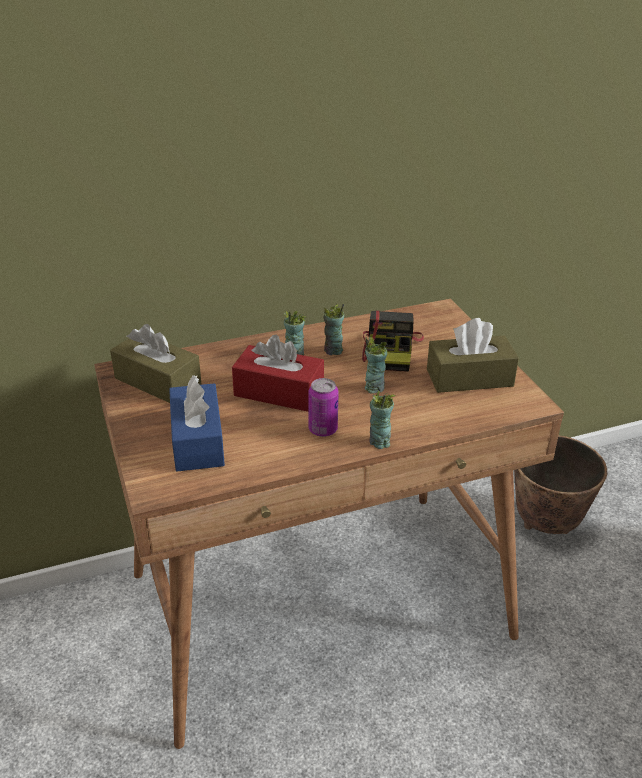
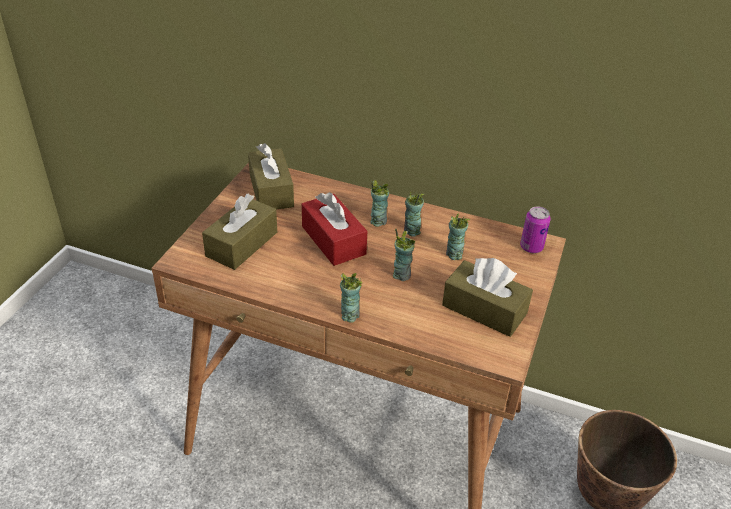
camera: 40 degrees right, 5 degrees up
(197, 441) = (242, 244): blue tissue box -> brown tissue box
(323, 430) = (325, 283): can -> can (531, 247)
(391, 350) = (454, 254): camera -> cup

